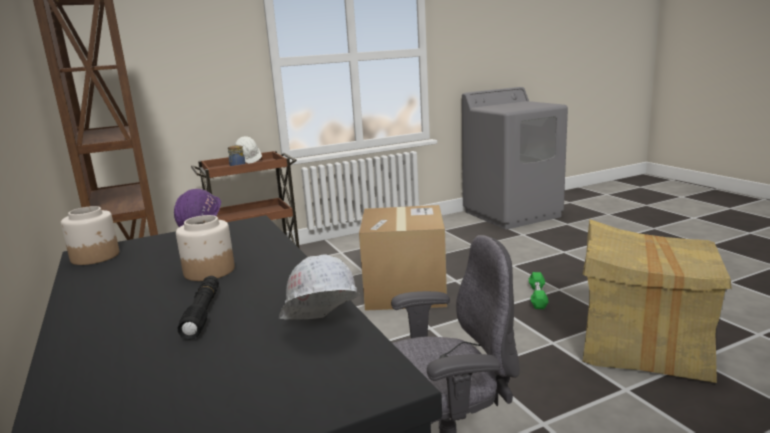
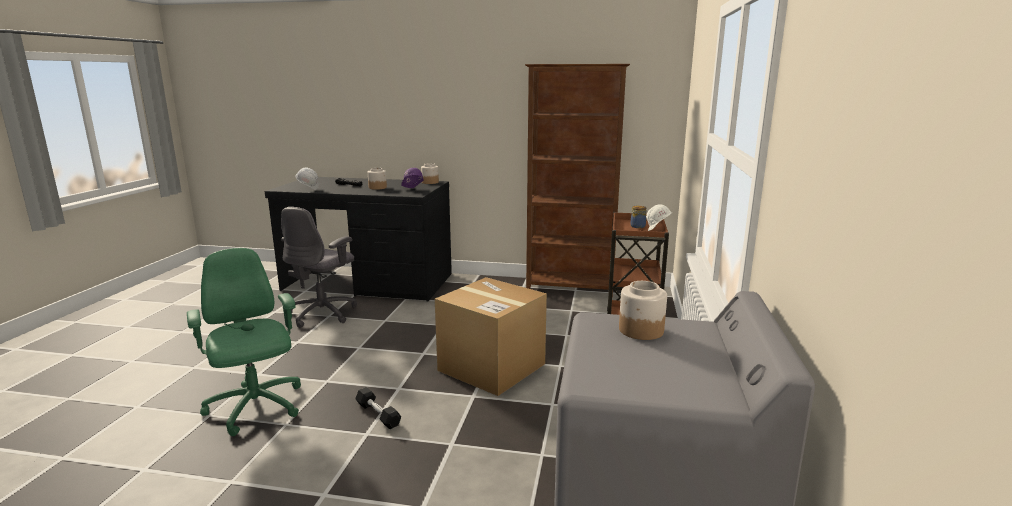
camera: 125 degrees right, 0 degrees up
(503, 108) = (640, 330): none -> jar
(537, 296) = (378, 414): green dumbbell -> black dumbbell
(643, 346) = (255, 408): cardboard box -> green office chair

